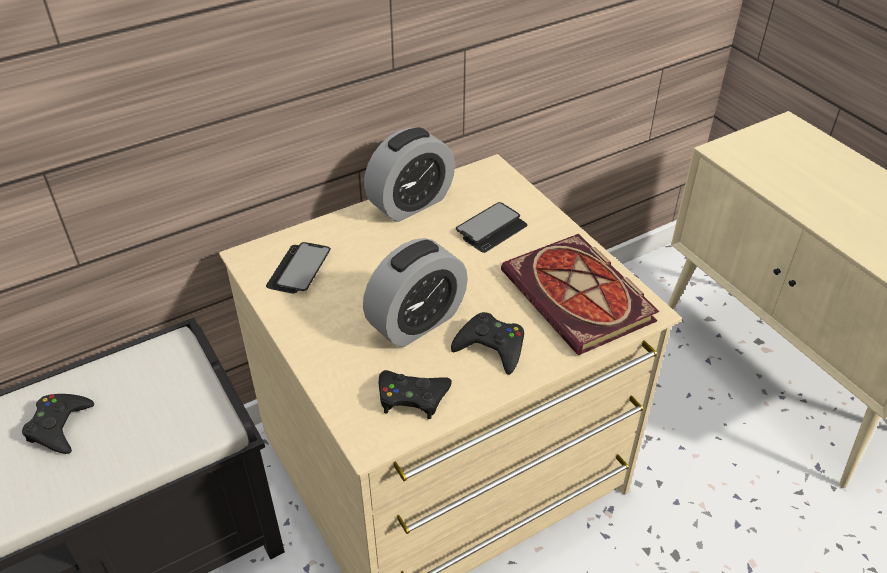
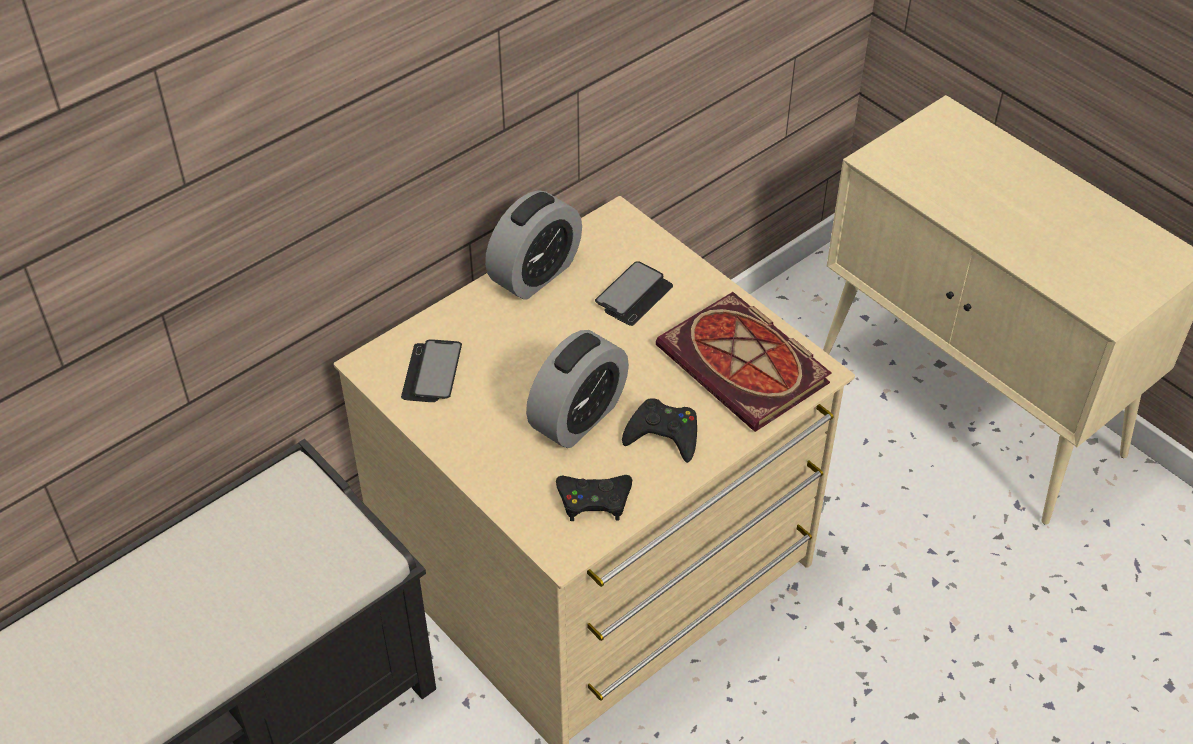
camera: 10 degrees left, 5 degrees up
(59, 427) = (199, 584): black game controller -> none

